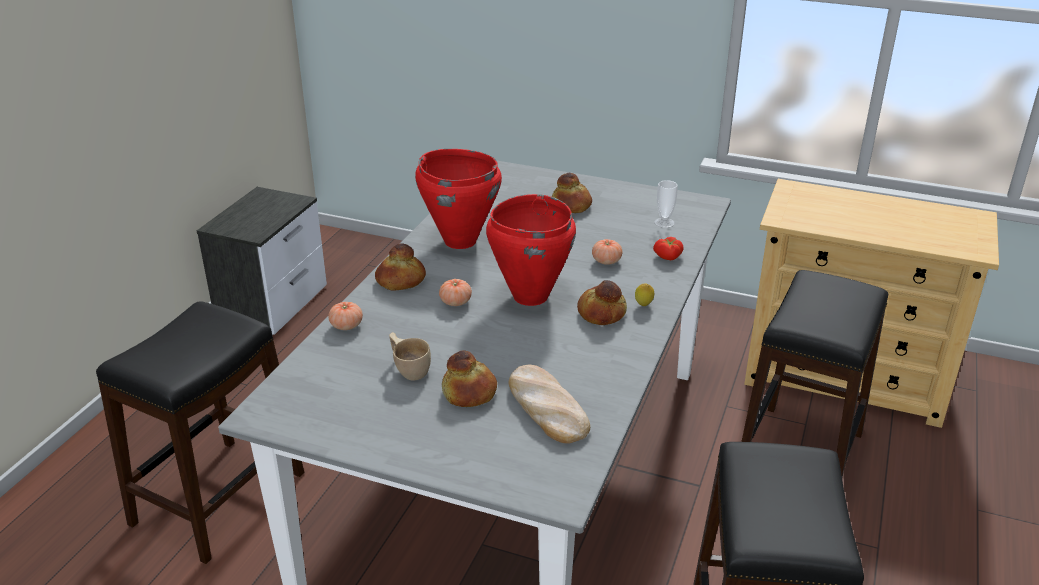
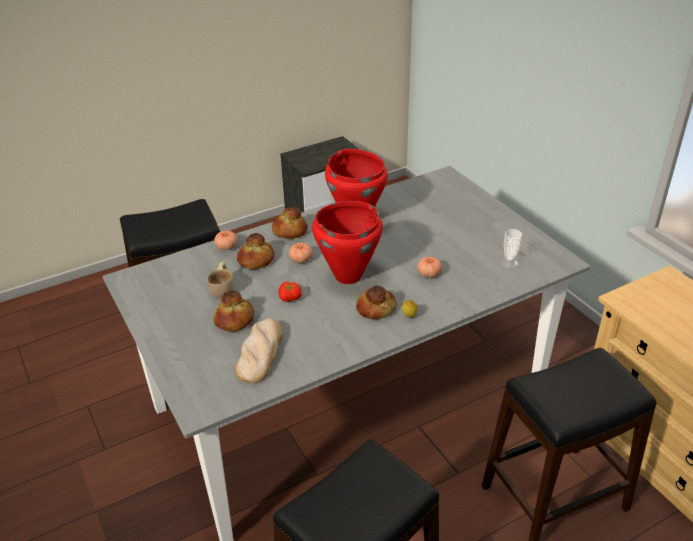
camera: 40 degrees right, 5 degrees up
(571, 205) = (461, 223): bread -> bread (256, 260)
(668, 257) = (475, 290): tomato -> tomato (289, 298)

